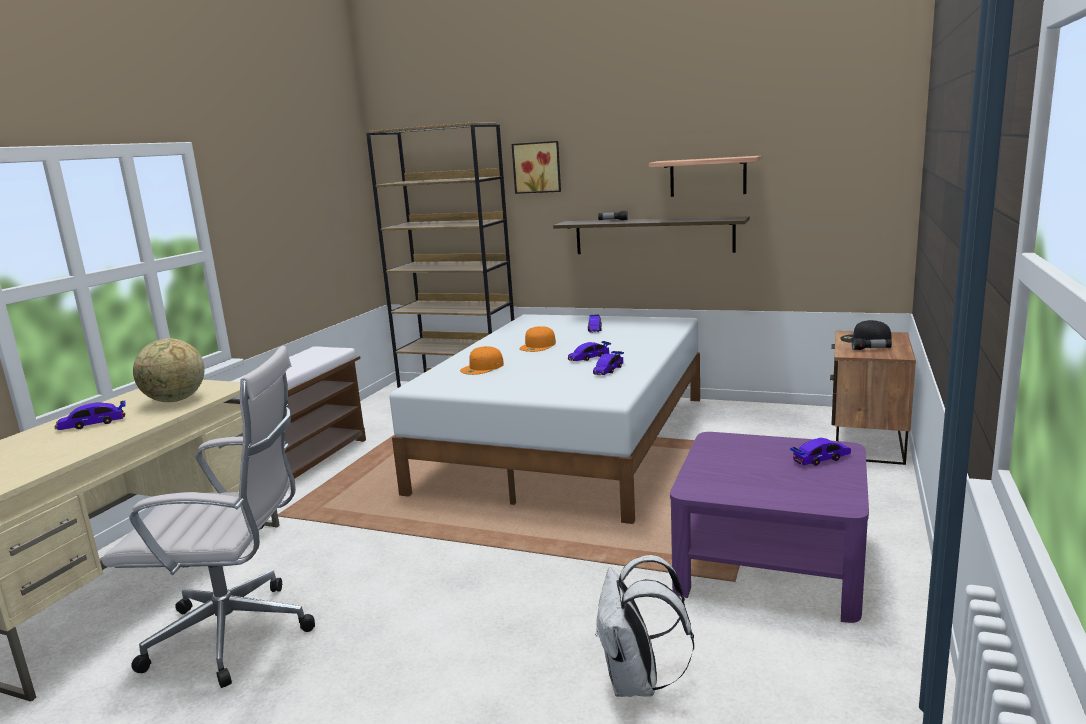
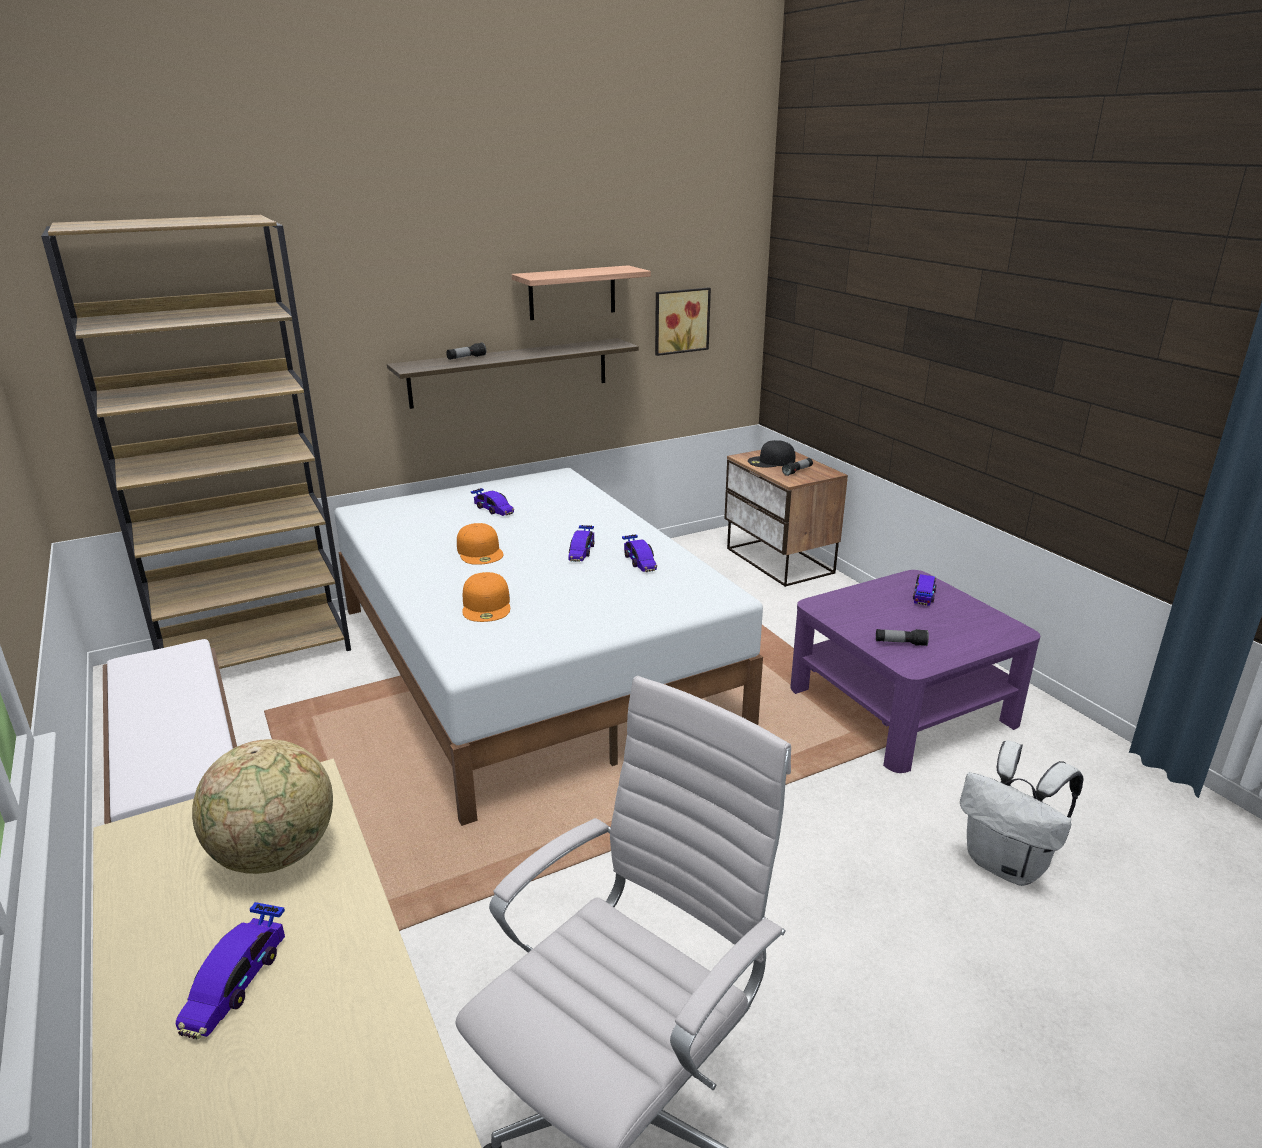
camera: 50 degrees left, 10 degrees up
(537, 167) = (337, 286): picture -> picture (680, 320)
(718, 476) = (900, 643): none -> flashlight

